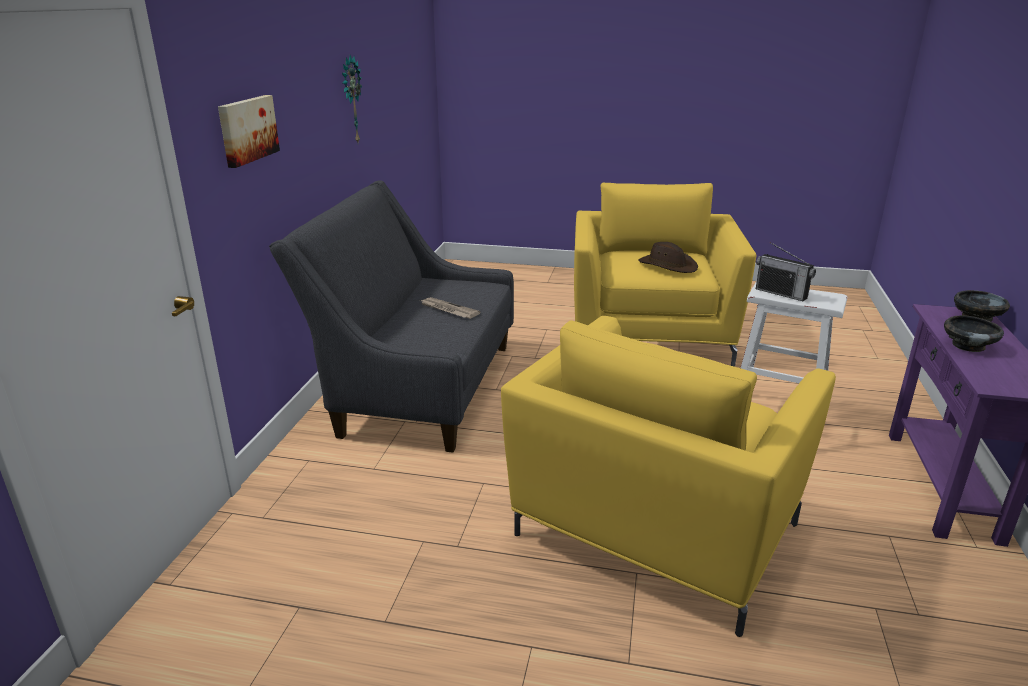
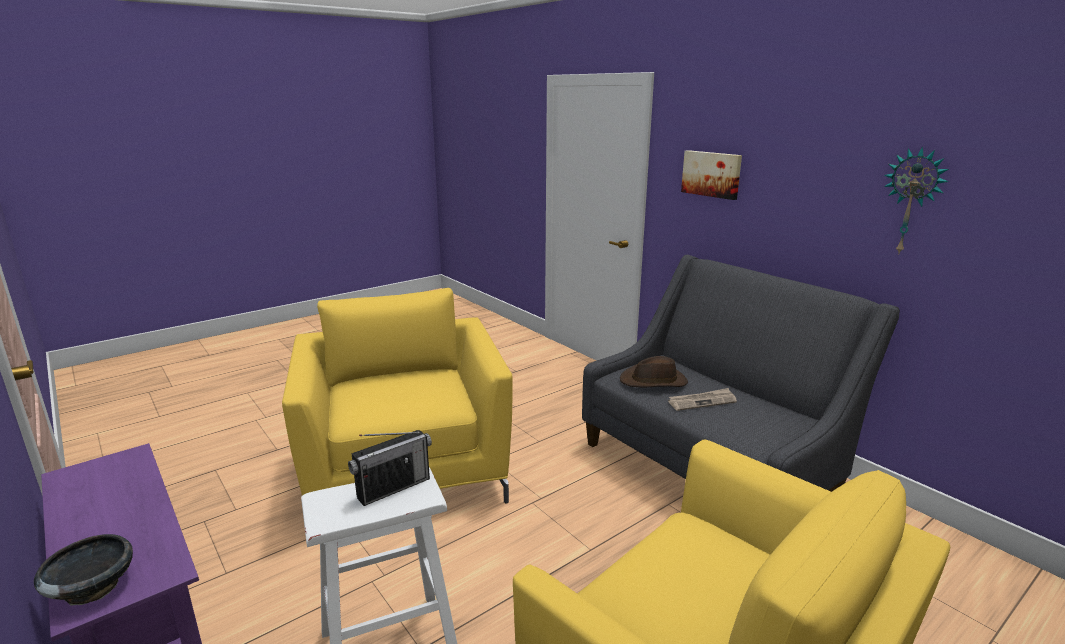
camera: 130 degrees right, 5 degrees down
(667, 265) = (671, 581): brown hat -> brown hat (654, 381)
(781, 293) = (393, 488): radio -> radio turned 150 degrees clockwise
(968, 345) = (134, 508): black bowl -> none

